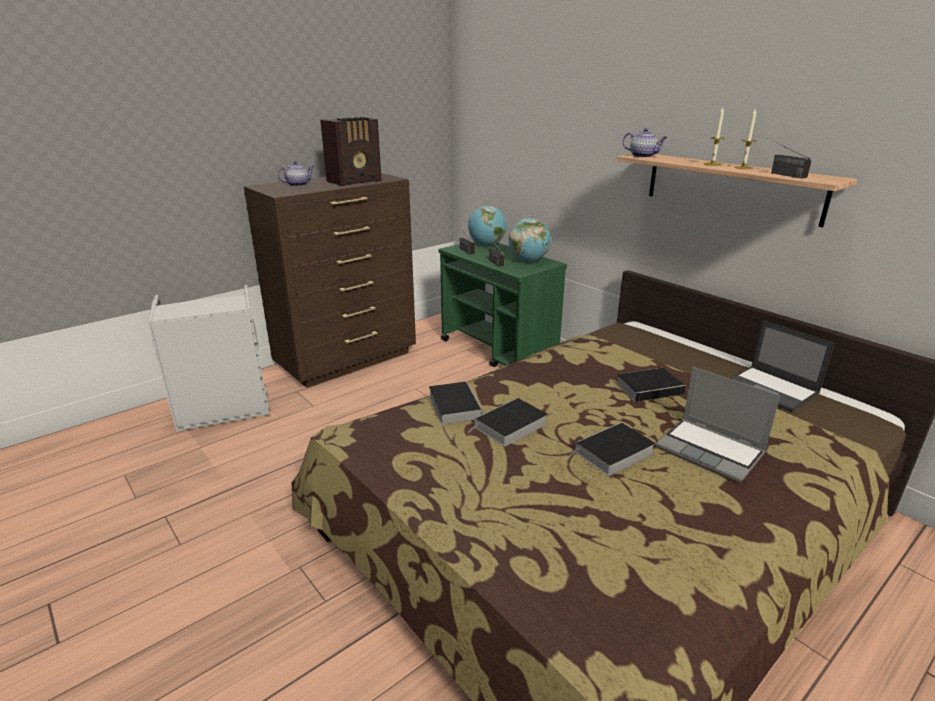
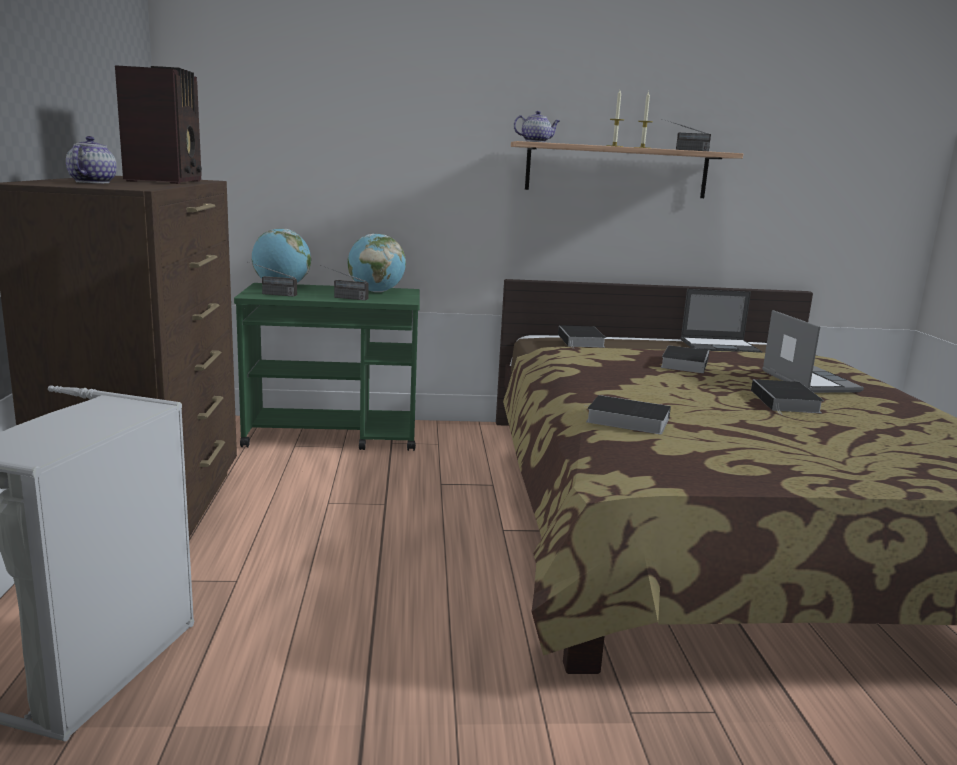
camera: 55 degrees left, 10 degrees down
(509, 426) = (700, 414): book -> book (581, 341)
(711, 451) = (807, 381): laptop -> laptop turned 90 degrees counterclockwise

